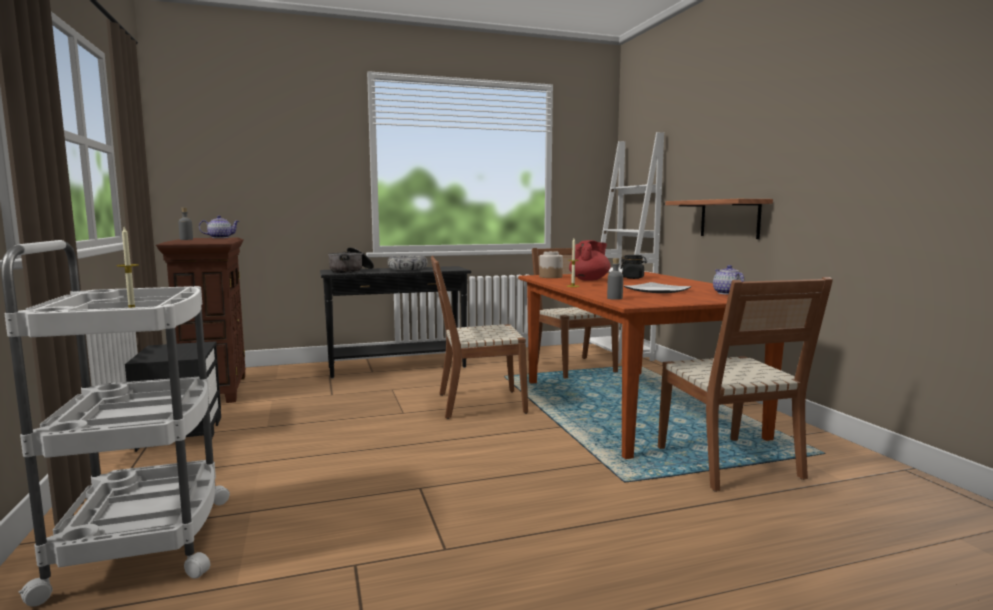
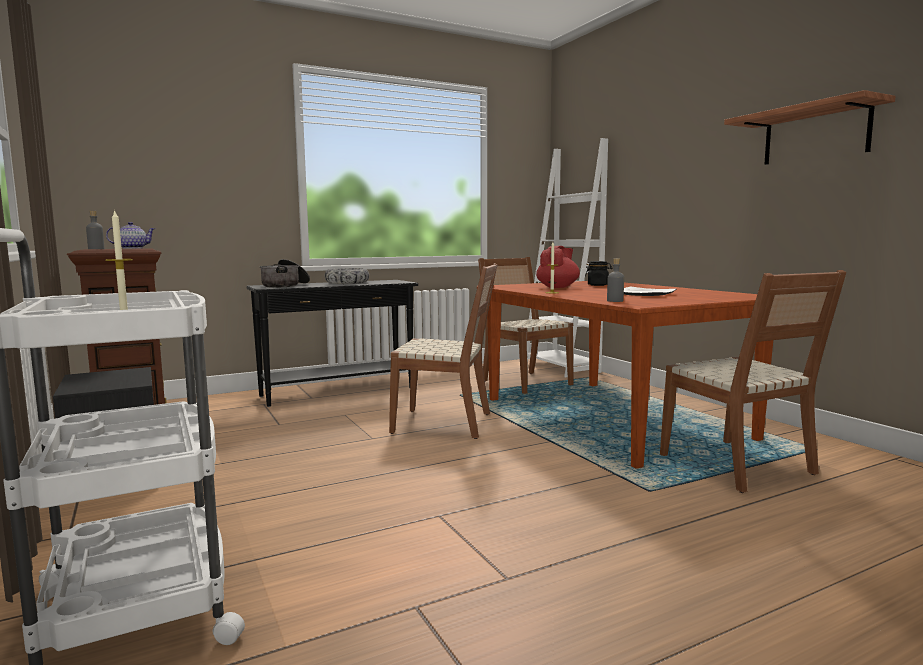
camera: 10 degrees left, 0 degrees up
(476, 404) = (447, 424): chair -> chair turned 150 degrees counterclockwise
(550, 277) = (513, 286): jar -> none
(727, 293) = (714, 294): teapot -> none
(729, 218) = (687, 223): shelf -> shelf (815, 134)

